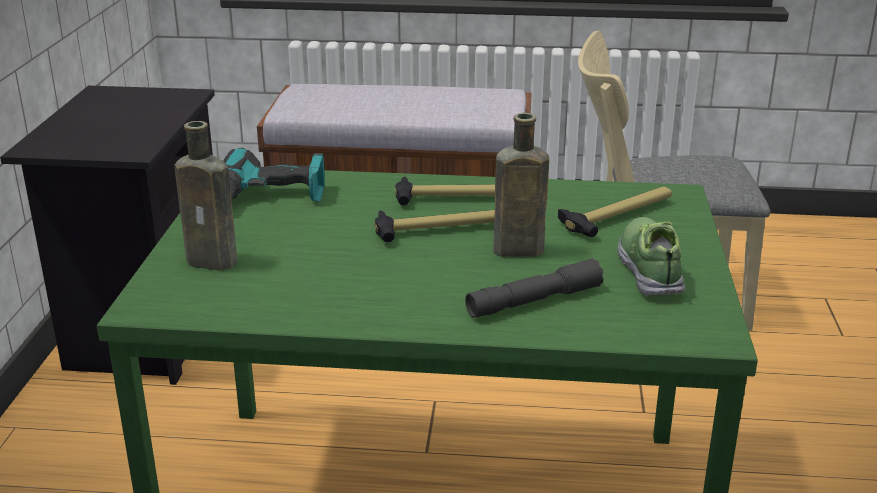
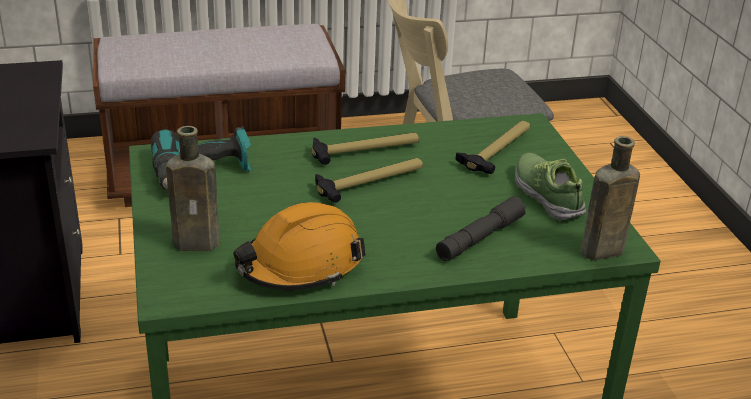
camera: 20 degrees left, 5 degrees up
(305, 298) = (300, 265): none -> orange hard hat
(514, 250) = (438, 194): brown bottle -> brown bottle (599, 252)

